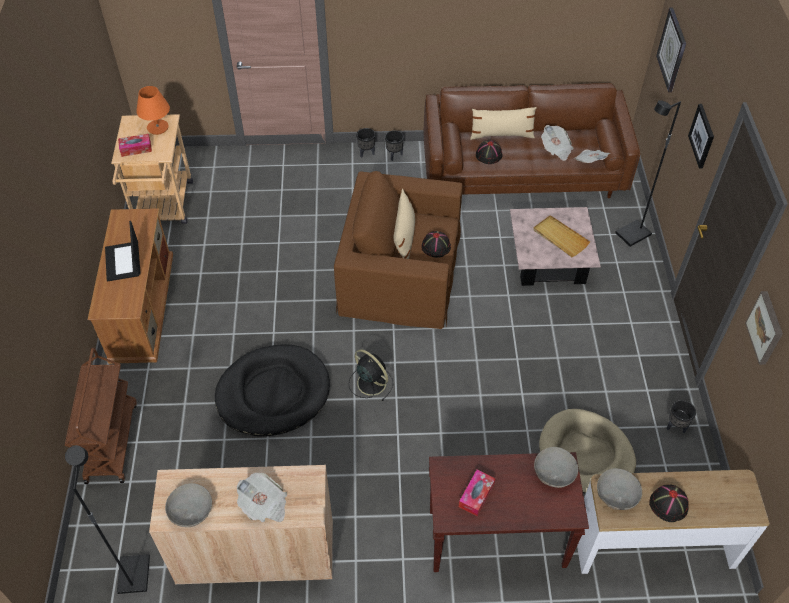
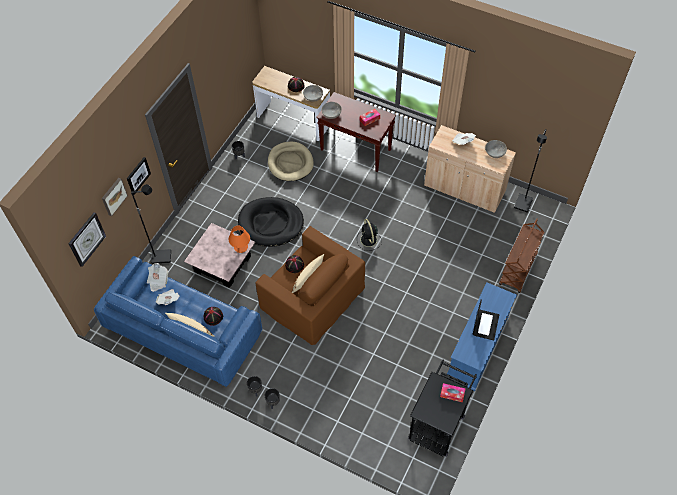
camera: 150 degrees left, 5 degrees up
(141, 305) = (477, 347): brown tv stand -> blue tv stand
(157, 128) = (430, 408): orange table lamp -> orange table lamp (241, 247)
(162, 208) = (438, 422): beige cart -> black cart
(273, 393) = (423, 257): black dog bed -> black dog bed (271, 224)
(522, 172) = (184, 333): brown sofa -> blue sofa
(560, 237) = (217, 249): beige tray -> none
(766, 328) = (214, 82): picture -> picture (113, 196)

